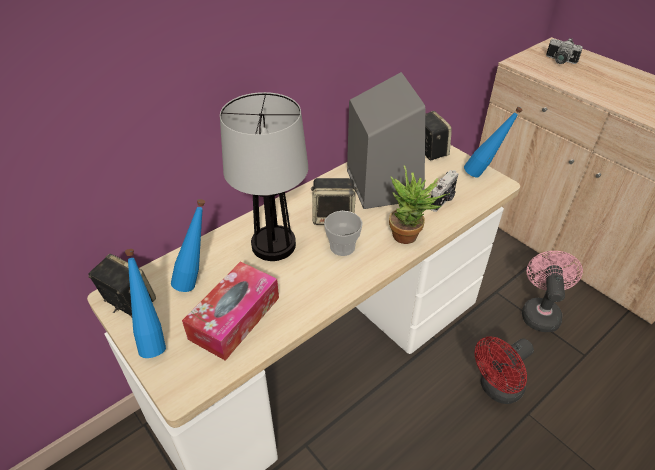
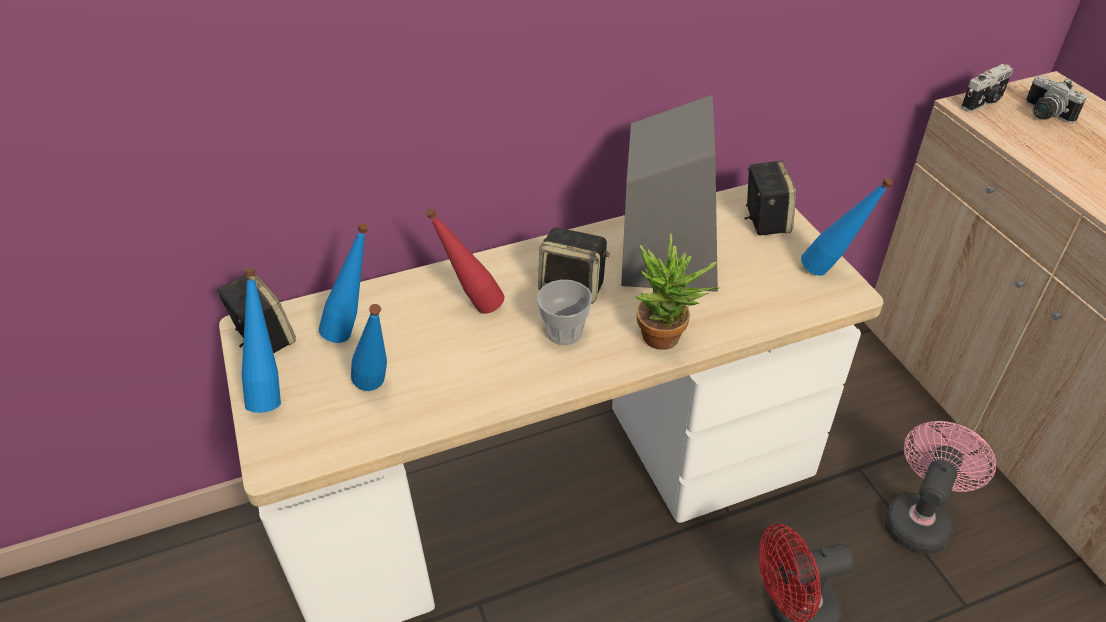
camera: 20 degrees right, 0 degrees up
(235, 318) = (379, 391): tissue box -> blue bottle
(272, 245) = (472, 308): table lamp -> red bottle
(443, 200) = (746, 298): camera -> camera (983, 103)

